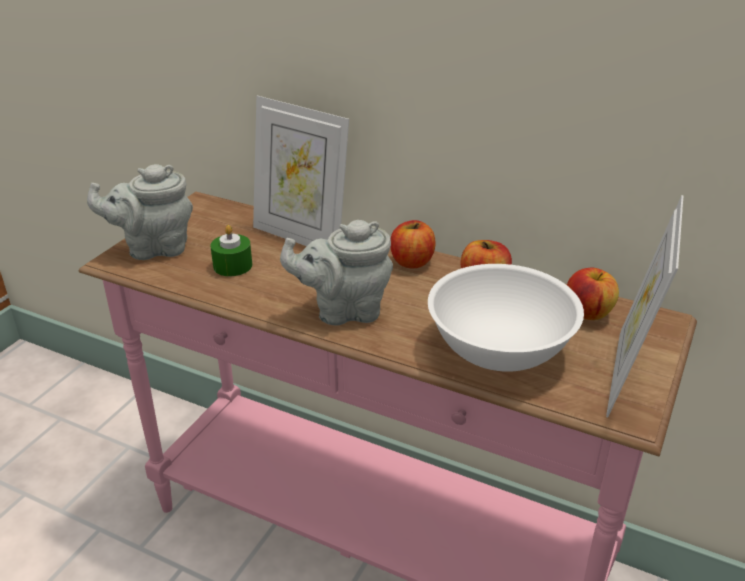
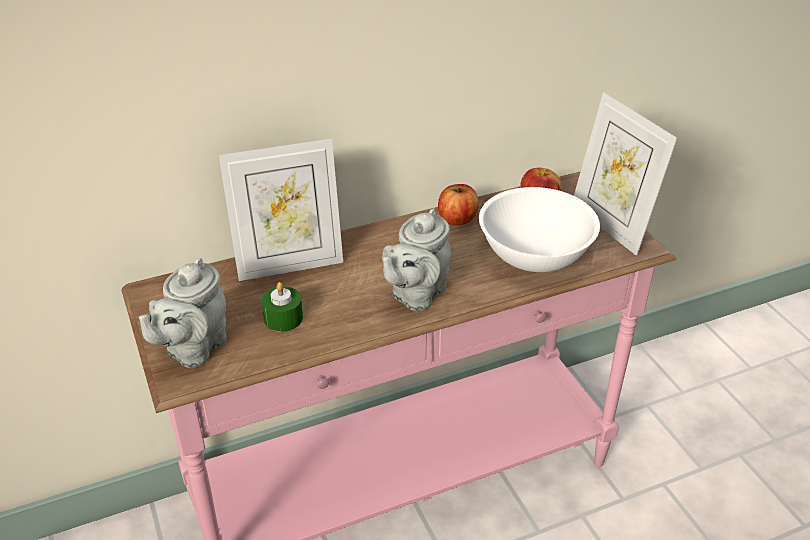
camera: 50 degrees left, 5 degrees up
(412, 262) = (394, 234): apple -> none

